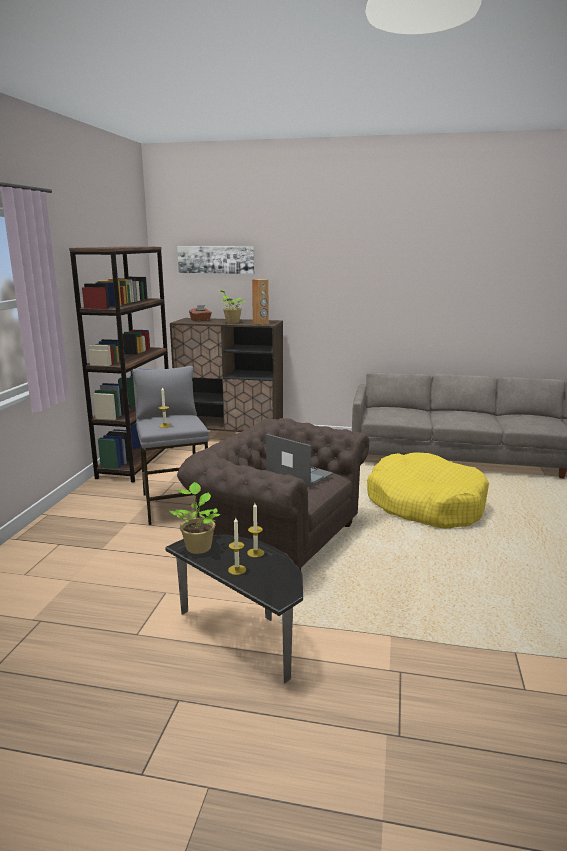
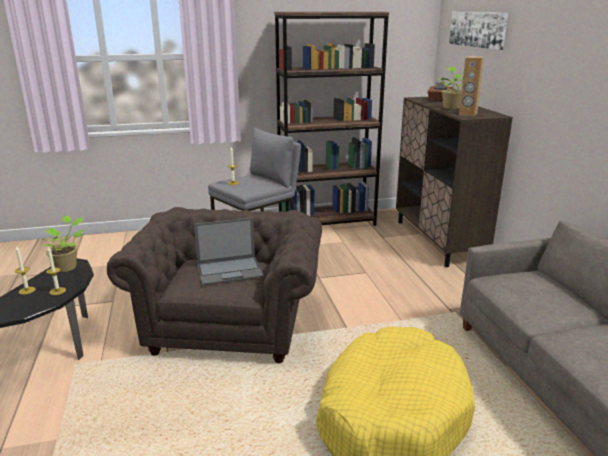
camera: 65 degrees right, 5 degrees up
(298, 474) = (230, 270): laptop -> laptop turned 60 degrees clockwise

